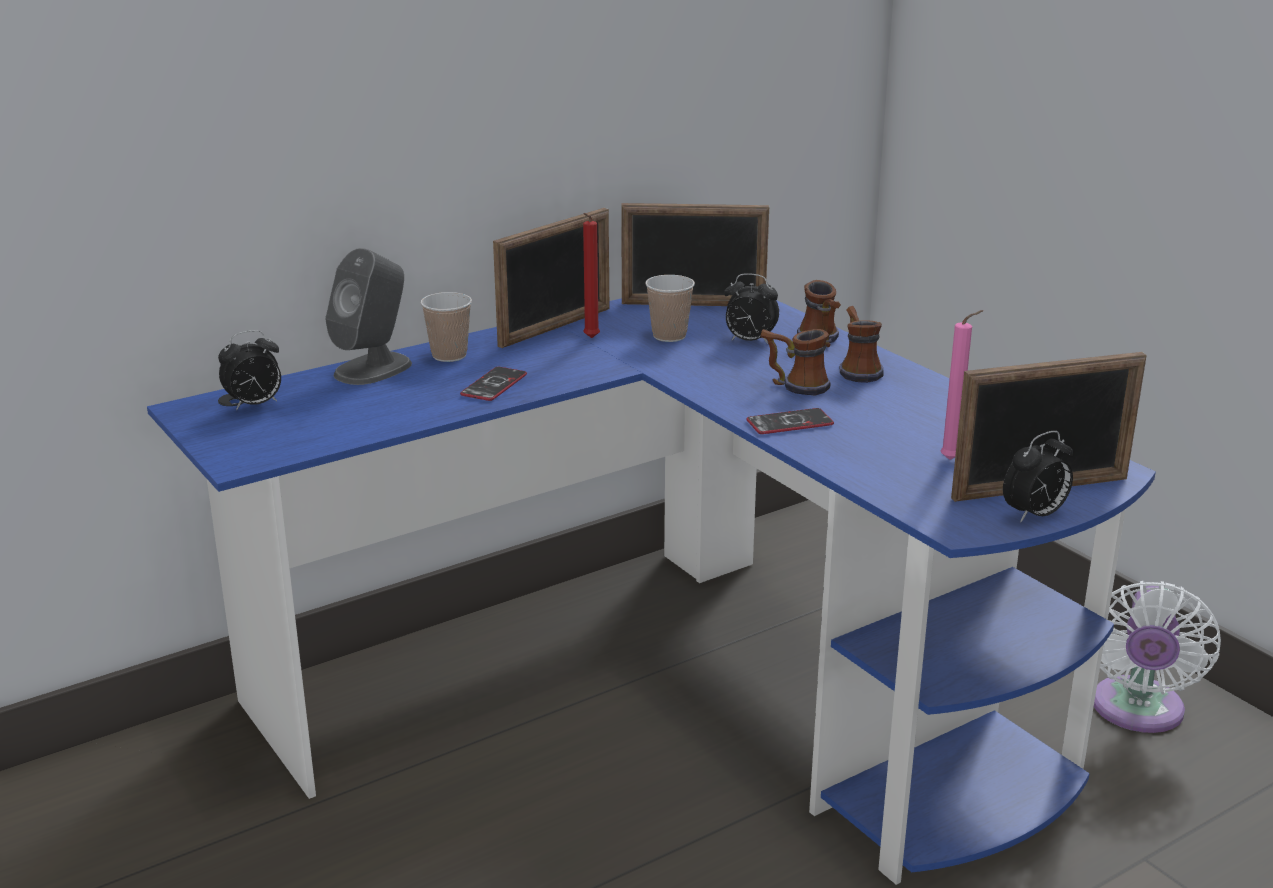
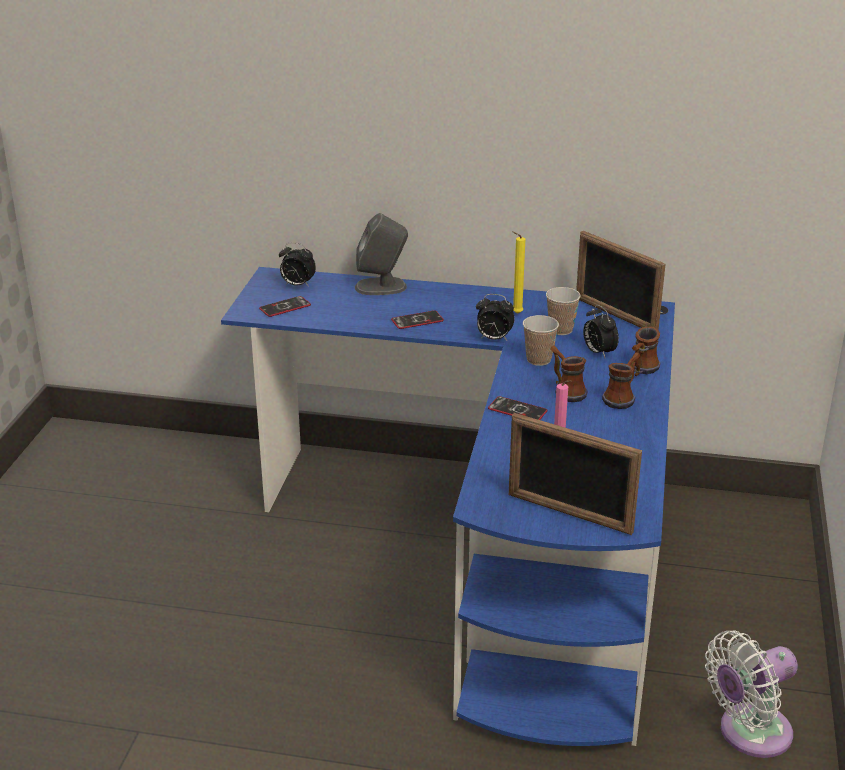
camera: 45 degrees right, 5 degrees up
(287, 435) = (285, 307): none -> phone
(449, 355) = (428, 294): cup -> cup (538, 360)
(556, 327) = (512, 299): picture frame -> none
(590, 339) = (515, 313): red candle -> yellow candle
(1034, 515) = (532, 524): alarm clock -> alarm clock (493, 339)

